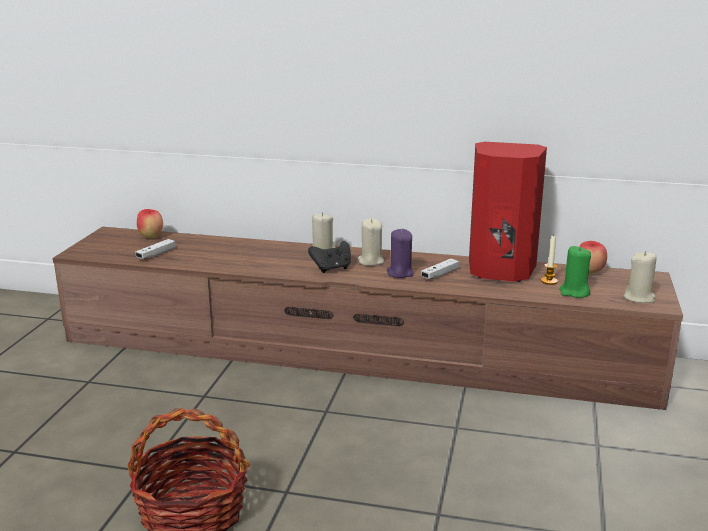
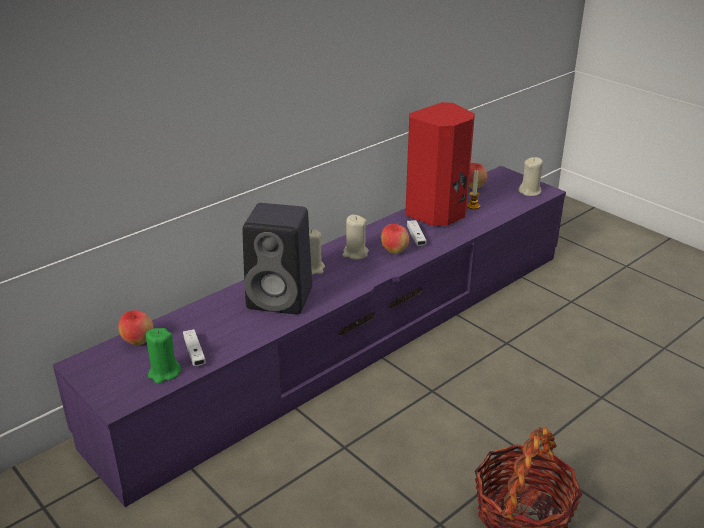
camera: 55 degrees left, 10 degrees up
(263, 257) = (282, 298): none -> black speaker
(332, 269) = (349, 275): black game controller -> none
(354, 350) = (351, 337): brown tv stand -> purple tv stand
(400, 273) = (394, 251): purple candle -> apple
(574, 292) = (500, 206): green candle -> green candle (164, 373)

